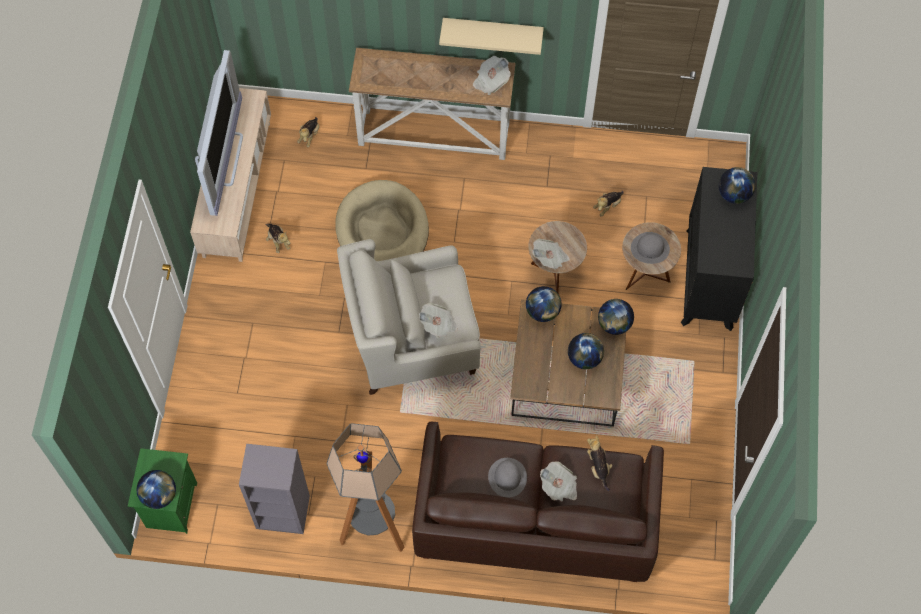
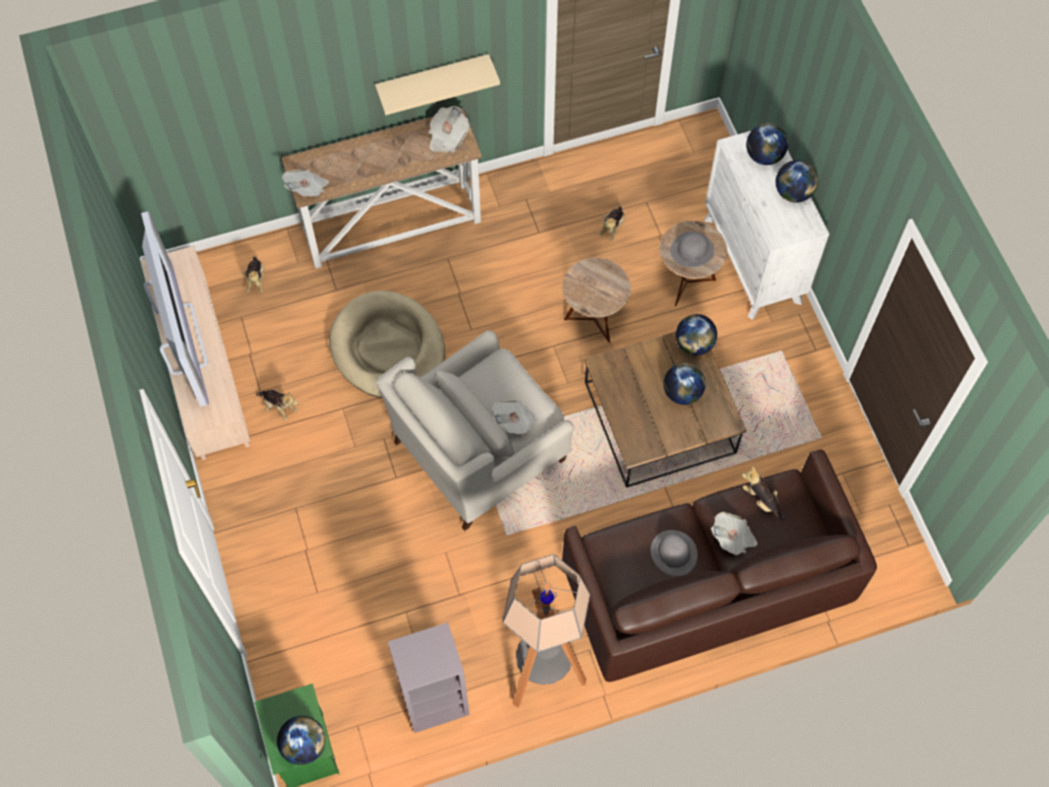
camera: 25 degrees left, 0 degrees up
(542, 312) = (613, 362): globe -> globe (793, 193)
(550, 258) = (595, 302): newspaper -> newspaper (307, 189)
(709, 278) = (753, 260): black dresser -> white dresser

